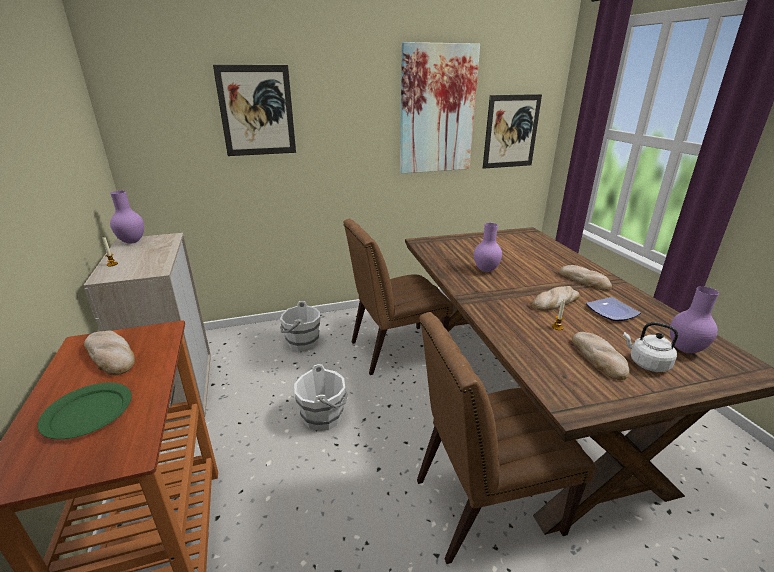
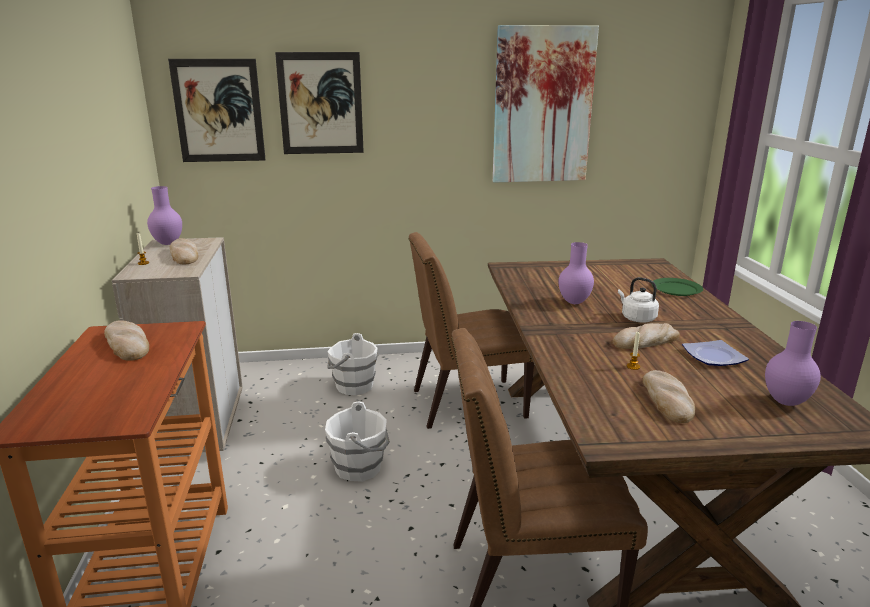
camera: 10 degrees right, 5 degrees down
(88, 413) = (99, 387): green plate -> green plate (676, 289)
(511, 132) = (644, 134): picture -> picture (218, 111)
(584, 280) = (698, 321): bread -> bread (184, 255)
(646, 363) = (725, 411): white kettle -> white kettle (636, 318)

